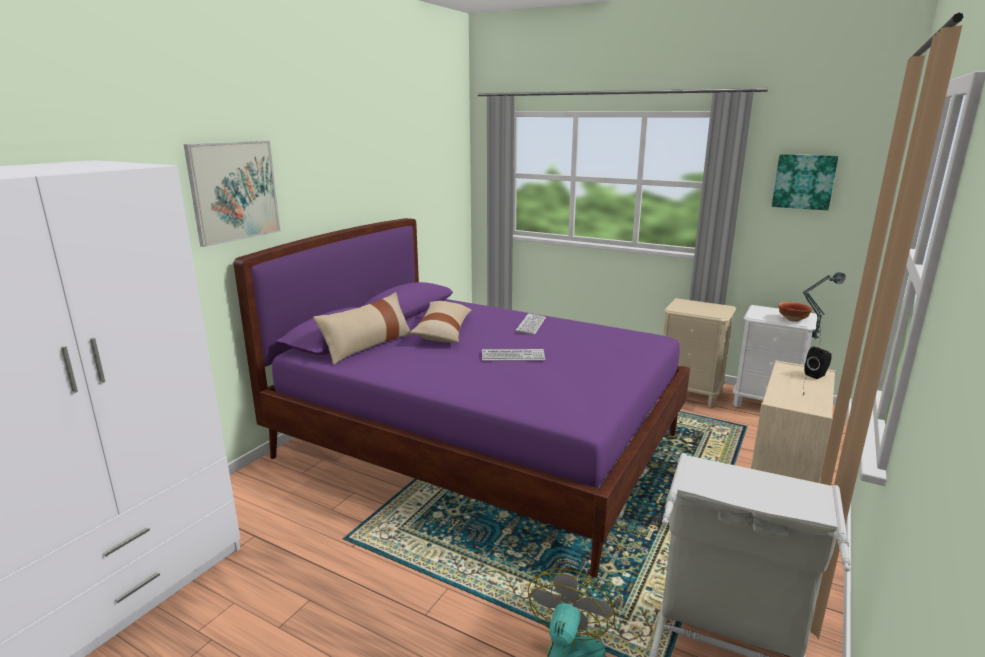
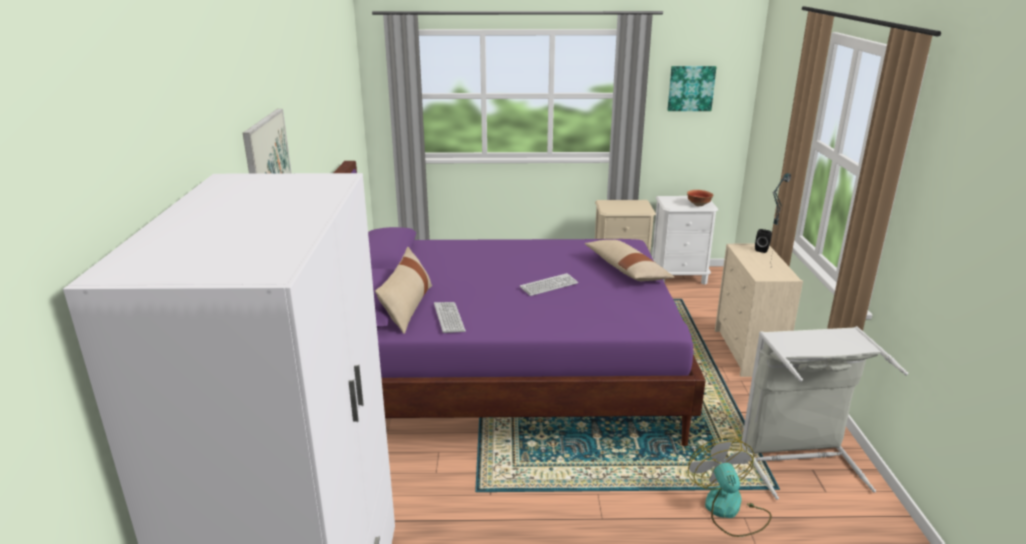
camera: 30 degrees left, 5 degrees up
(443, 331) = (454, 275): beige pillow -> beige pillow (626, 270)
(531, 325) = (521, 251): keyboard -> keyboard (449, 318)

